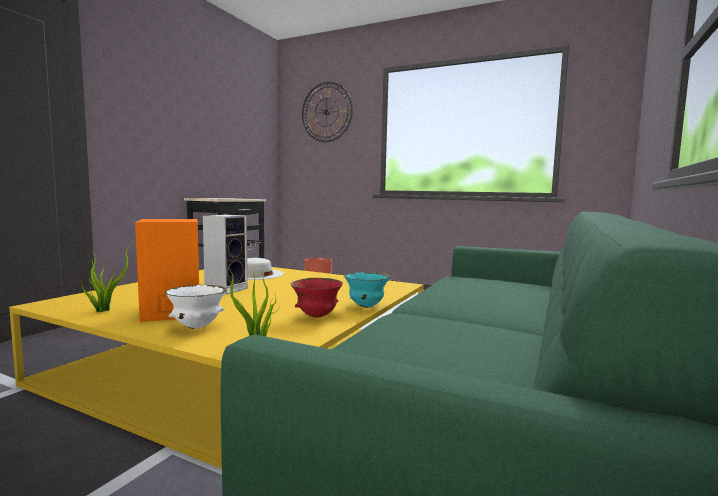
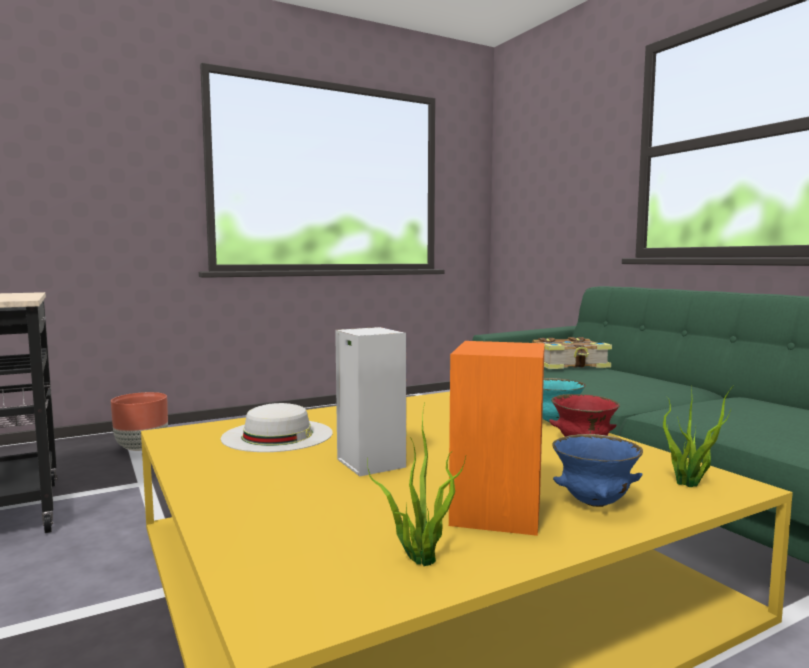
camera: 55 degrees left, 0 degrees up
(197, 327) = (595, 503): white bowl -> blue bowl
(326, 112) = (81, 116): wall clock -> none
(506, 282) = (570, 365): none -> book

